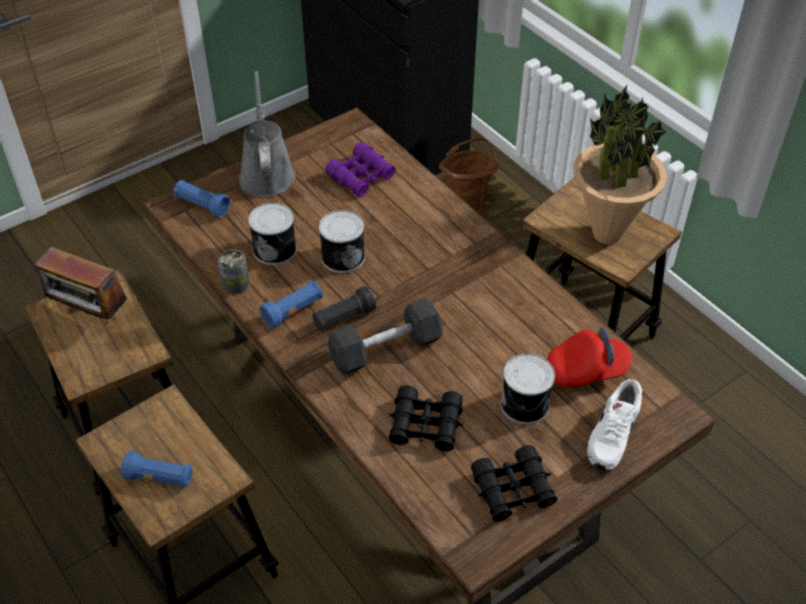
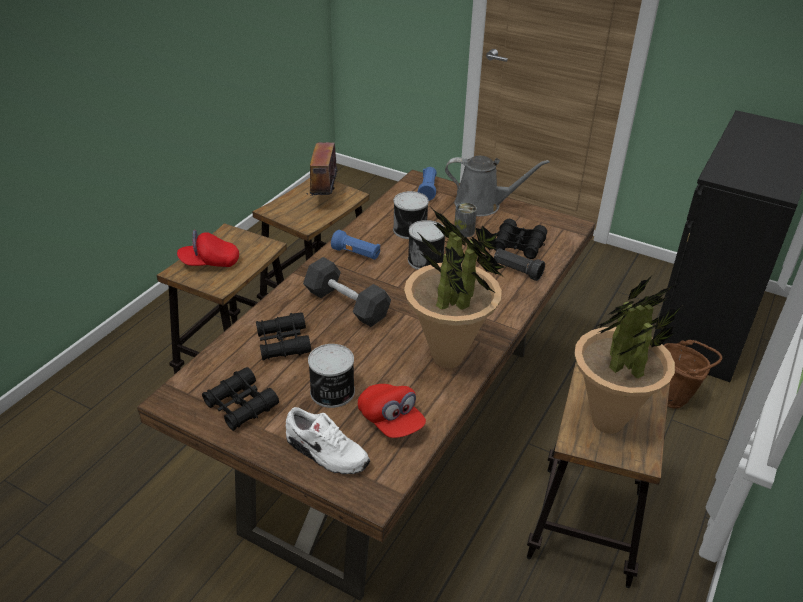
camera: 65 degrees right, 10 degrees down
(160, 478) = (209, 263): blue flashlight -> red cap
(236, 284) = (365, 224): can -> can (464, 231)
(266, 173) = (482, 205): grey watering can -> grey watering can turned 45 degrees clockwise
(343, 318) = (364, 277): black flashlight -> black flashlight (517, 271)
(361, 176) = (518, 245): purple binoculars -> black binoculars
(516, 297) = (448, 358): none -> potted plant
(611, 434) = (326, 453): white shoe -> white shoe turned 150 degrees counterclockwise

